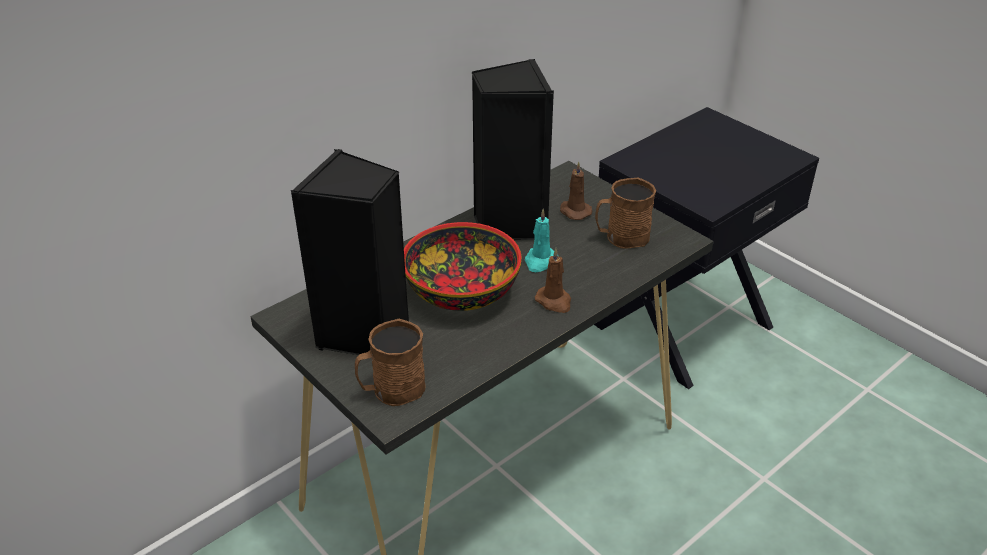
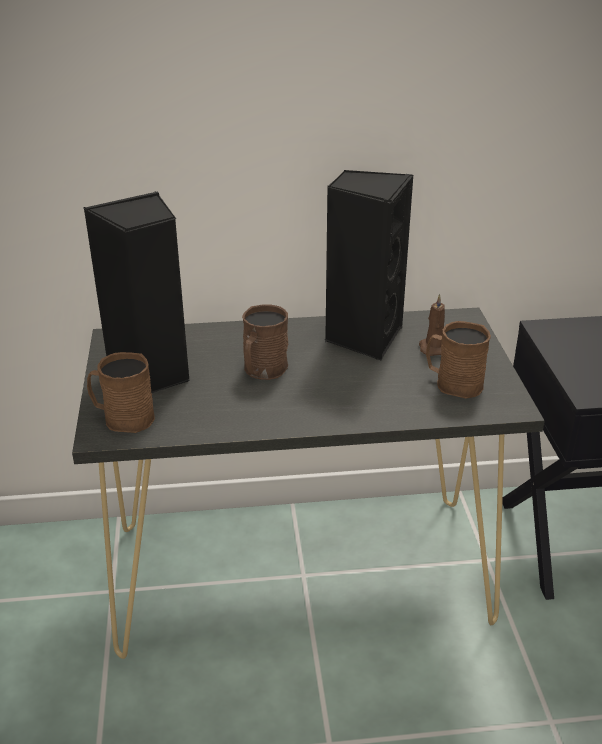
camera: 35 degrees right, 5 degrees down
(462, 290) = (263, 371): bowl -> brown mug
(540, 261) = (354, 374): turquoise candle -> none
(554, 301) = (328, 409): brown candle -> none

